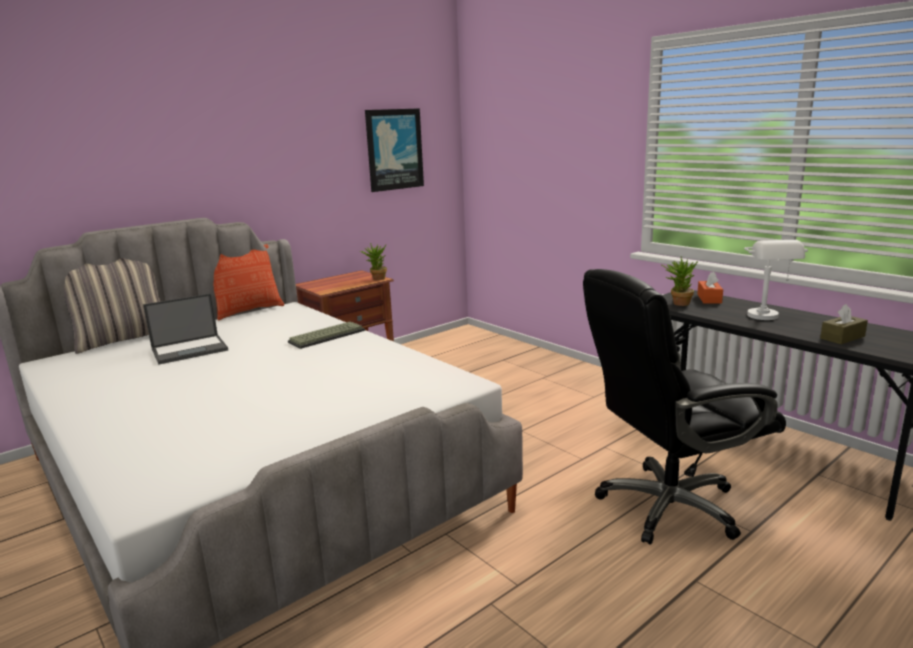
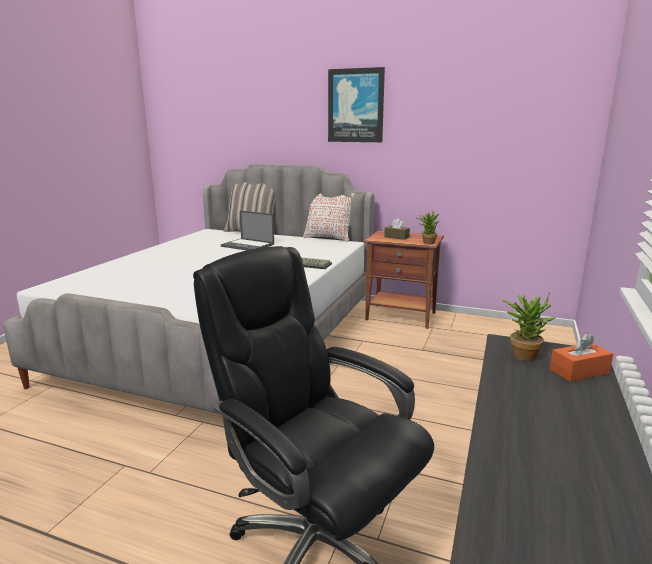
camera: 60 degrees right, 0 degrees up
(248, 311) = (328, 238): orange pillow -> white pillow
(394, 149) = (507, 129): picture -> picture (355, 106)
(767, 319) = (540, 422): white table lamp -> none
(842, 337) = (523, 500): brown tissue box -> brown tissue box (396, 237)

